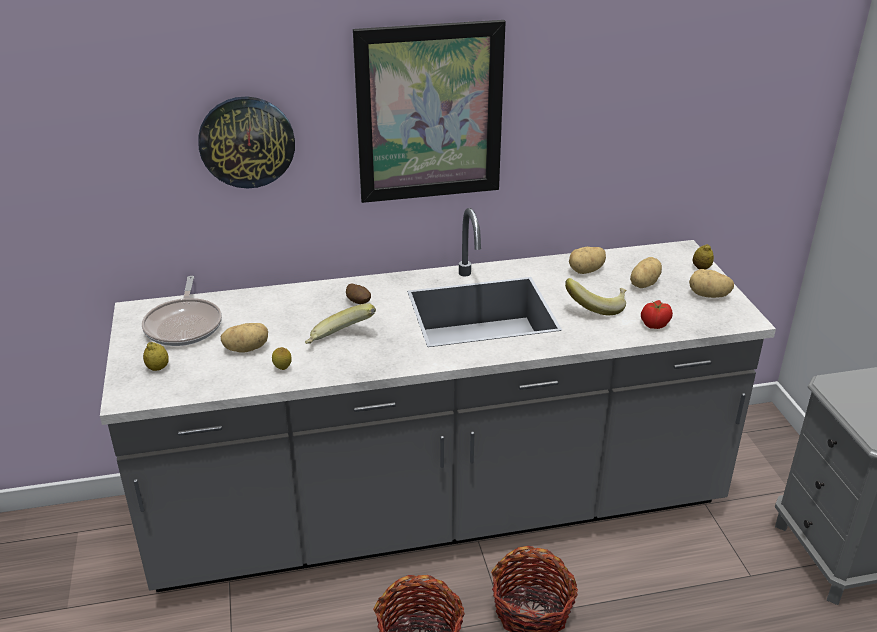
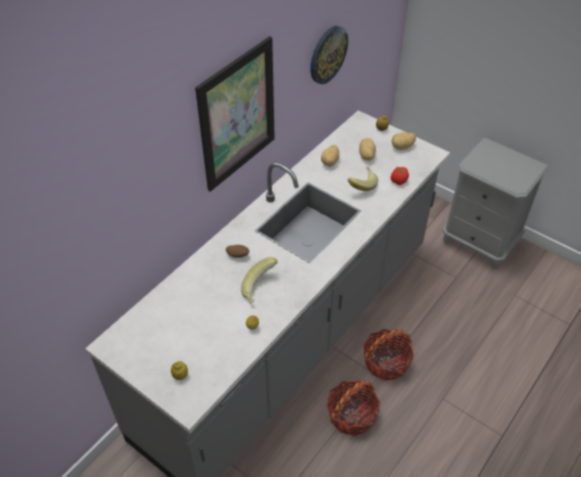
camera: 40 degrees left, 15 degrees up
(184, 325) = (155, 335): frying pan -> none
(246, 348) = (214, 327): potato -> none
(247, 142) = (144, 195): wall clock -> wall clock (327, 54)

